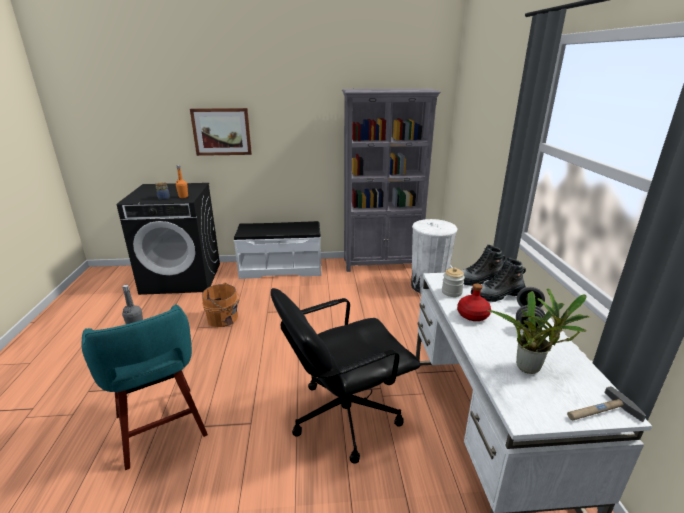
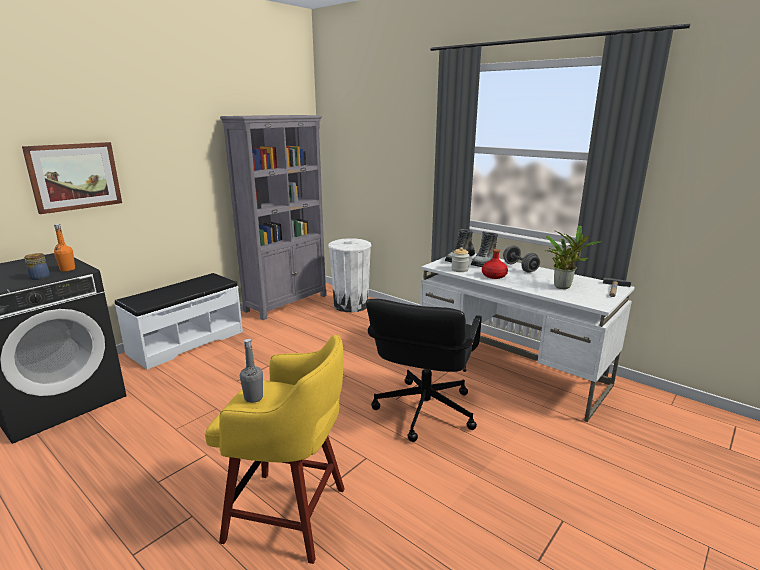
camera: 45 degrees left, 5 degrees down
(161, 428) = (290, 515): turquoise stool -> yellow stool
(224, 319) = (195, 407): orange bucket -> none

